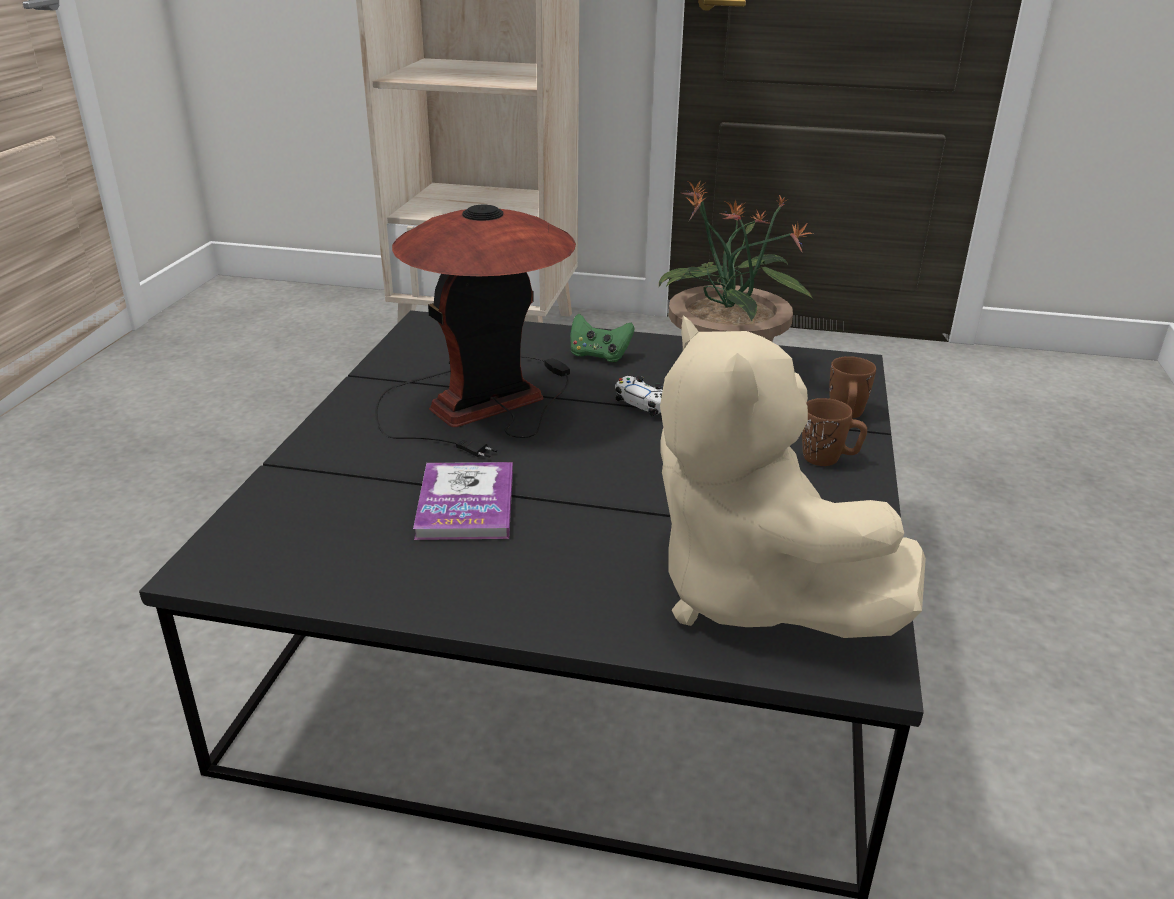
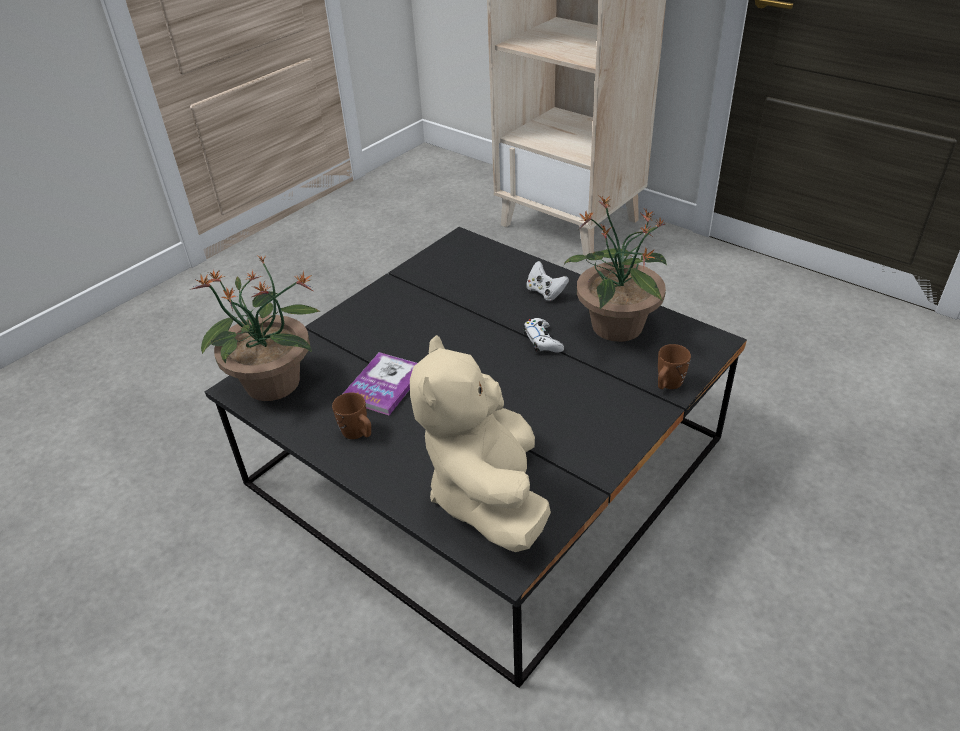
camera: 30 degrees right, 10 degrees up
(271, 547) = (274, 384): none -> potted plant
(482, 403) = (446, 313): table lamp -> none
(599, 355) = (545, 292): green game controller -> white game controller
(829, 458) = (622, 416): brown mug -> brown mug (358, 433)

